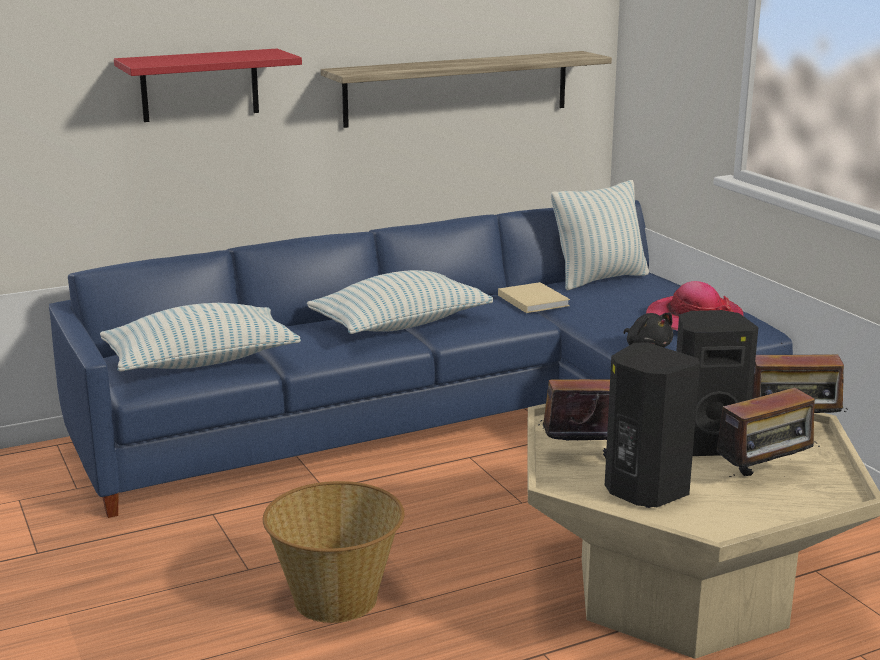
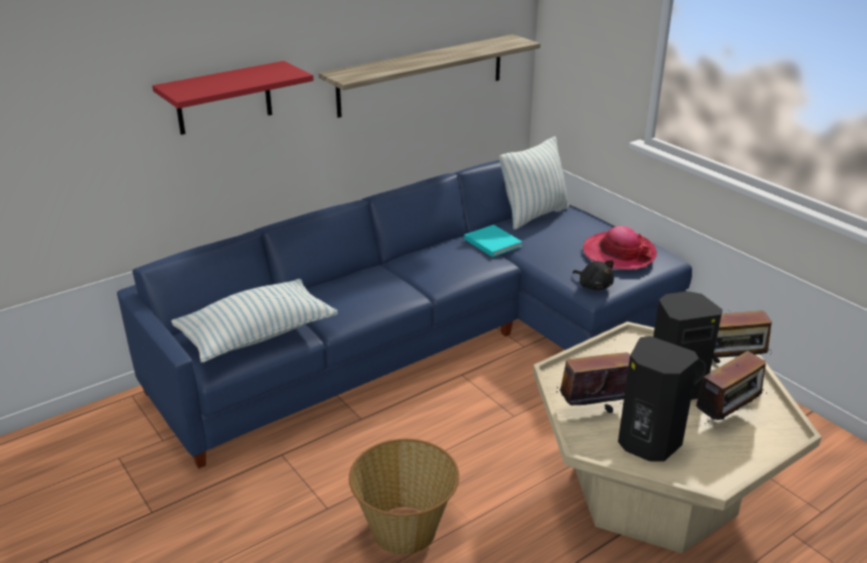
camera: 10 degrees left, 10 degrees up
(400, 325) = (401, 278): pillow -> none
(532, 300) = (492, 242): beige book -> turquoise book

